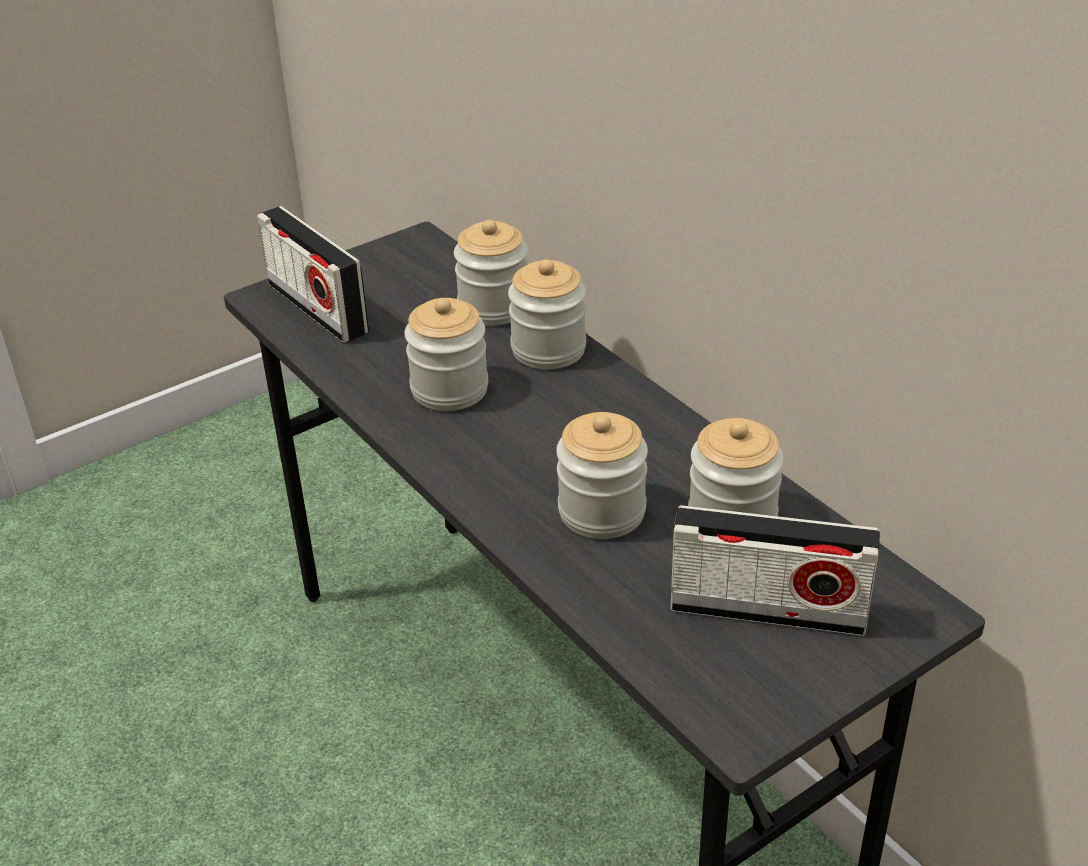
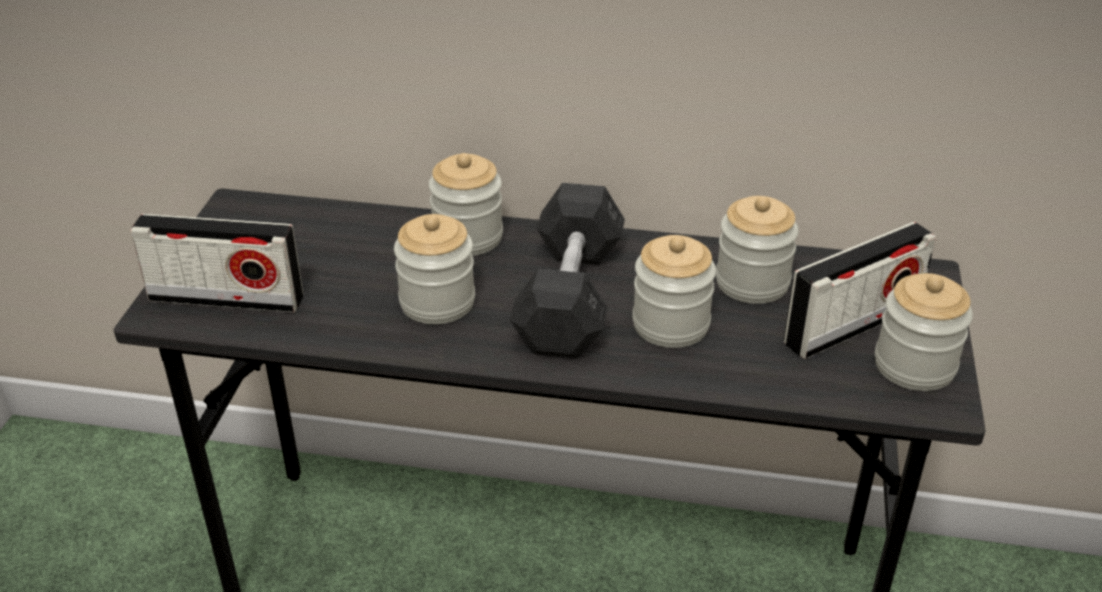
camera: 45 degrees left, 0 degrees up
(494, 307) = (379, 227): jar -> jar (914, 366)
(555, 441) = (569, 297): none -> grey dumbbell

